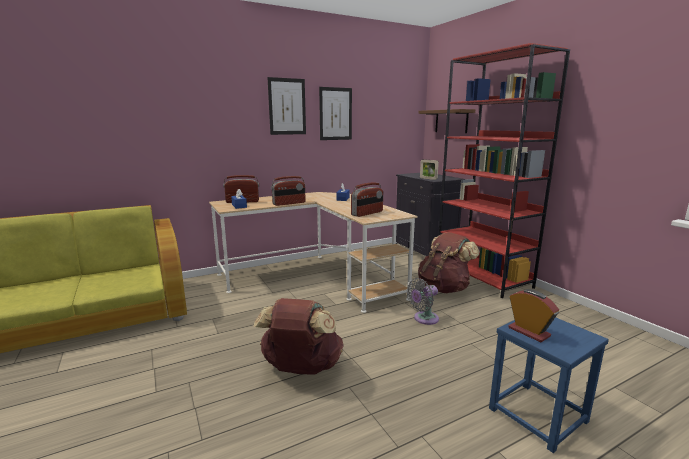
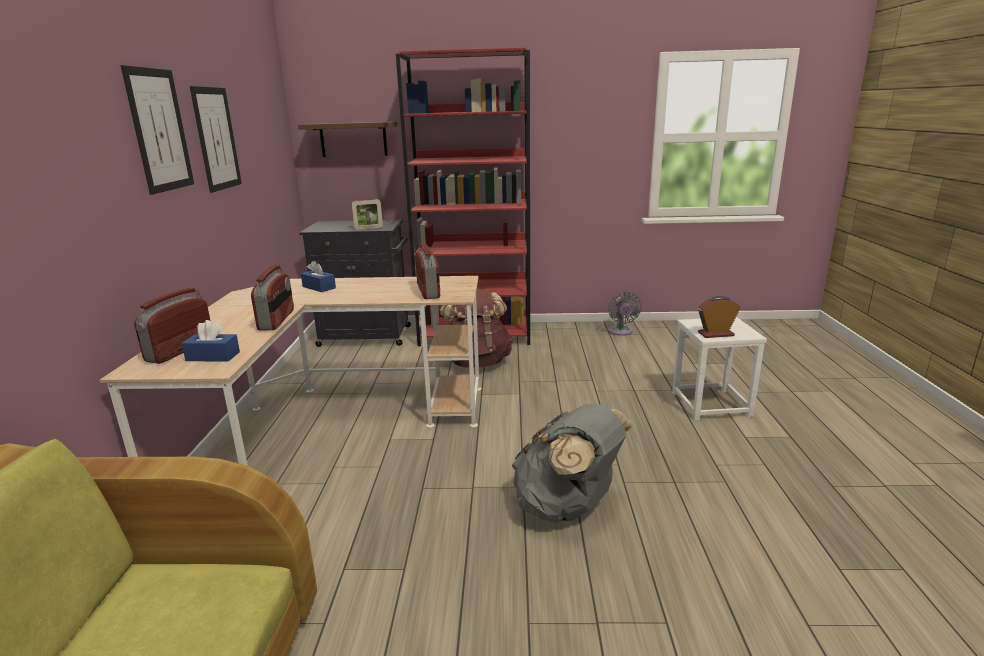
camera: 60 degrees left, 5 degrees up
(301, 369) = (567, 507): brown backpack -> grey backpack
(424, 319) = (529, 396): grey fan -> grey fan (621, 332)
(537, 415) = (711, 404): blue stool -> white stool

